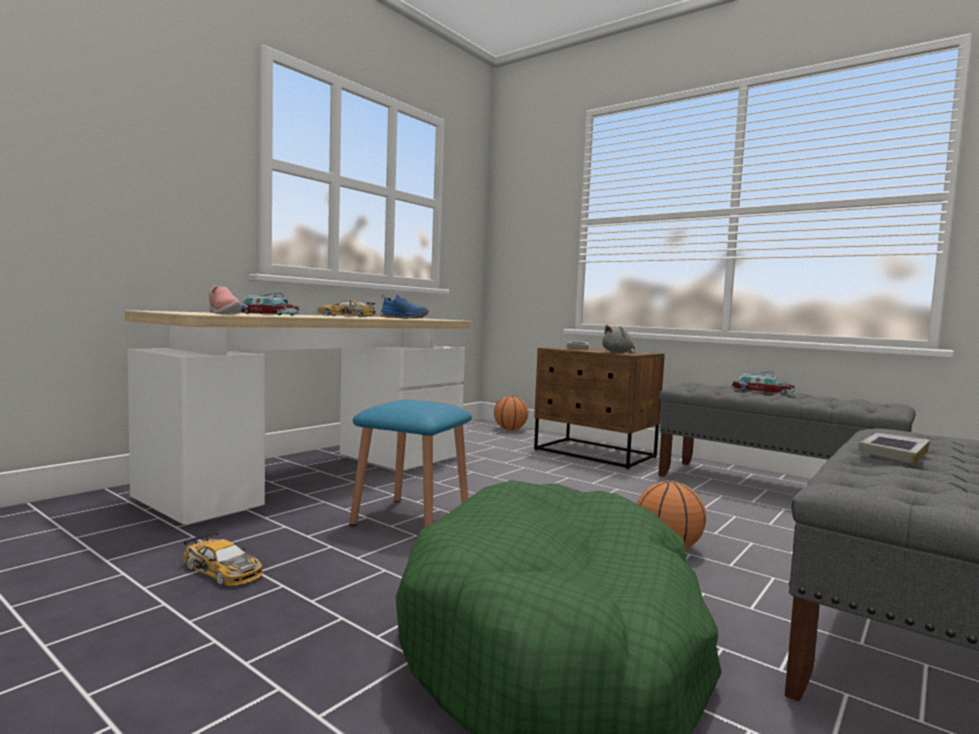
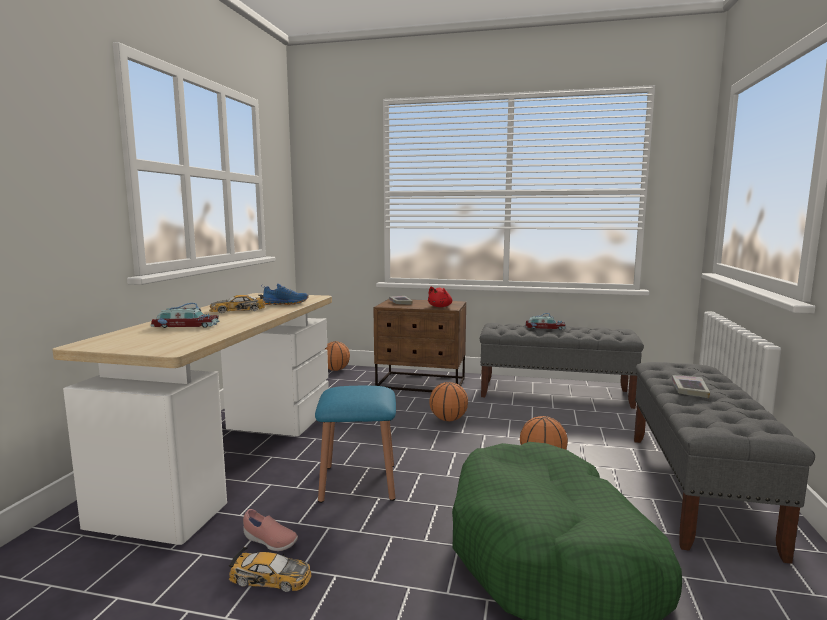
camera: 25 degrees left, 5 degrees up
(223, 314) = (172, 340): pink shoe -> pink shoe (269, 542)
(588, 488) = (448, 419): none -> basketball
(618, 352) = (440, 307): grey plush toy -> red plush toy

